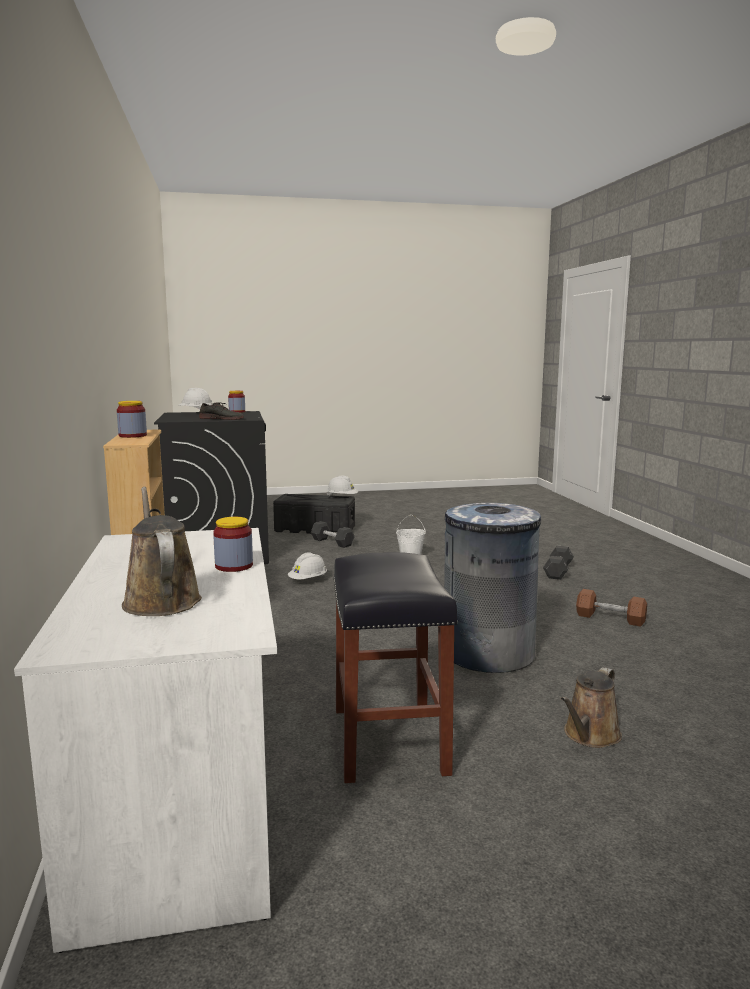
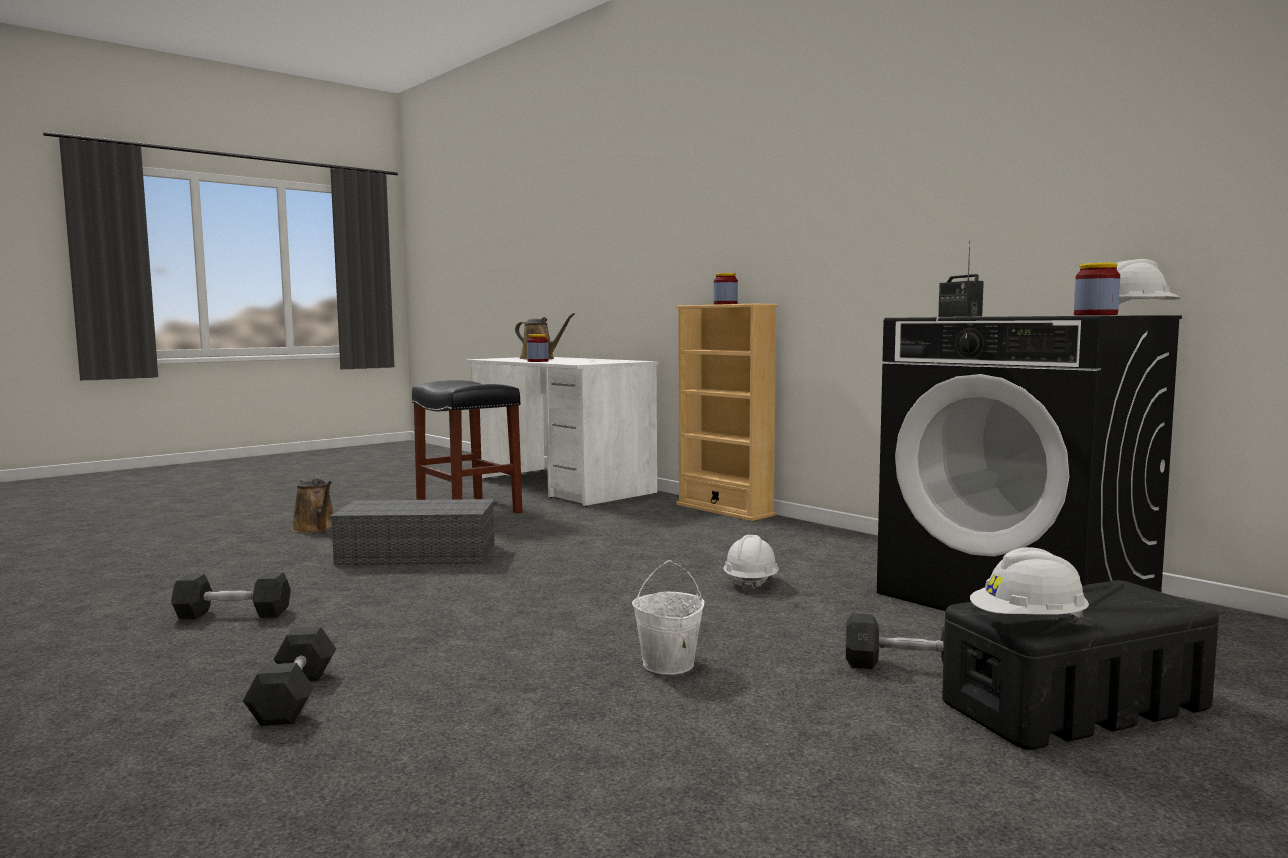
camera: 150 degrees right, 5 degrees down
(221, 419) = (959, 316): grey shoe -> radio
(488, 653) = (414, 555): grey trash can -> grey storage box
(590, 735) = (316, 528): brown watering can -> brown watering can turned 135 degrees clockwise
(610, 618) = (233, 614): brown dumbbell -> grey dumbbell

